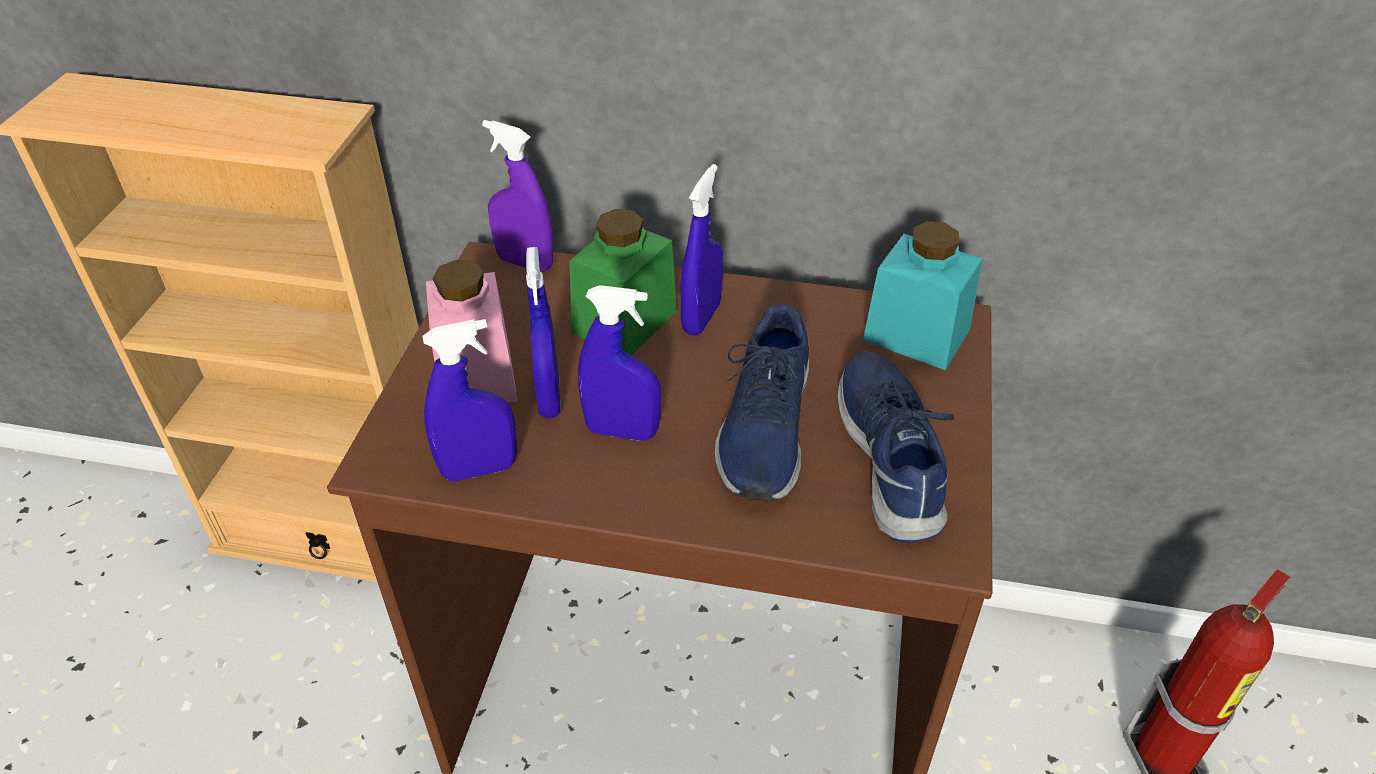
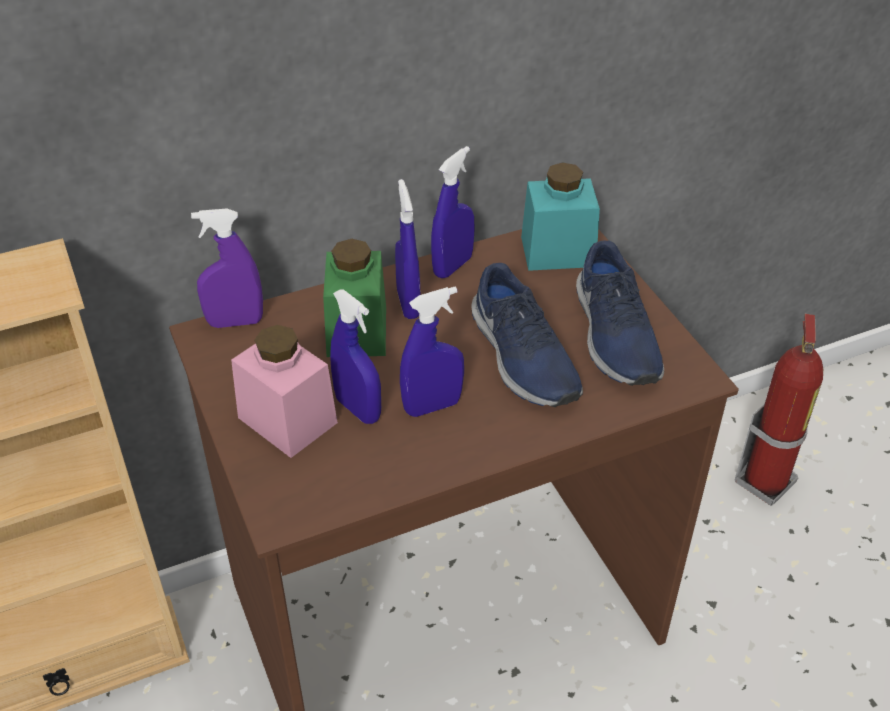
camera: 35 degrees left, 0 degrees up
(479, 469) = (360, 481): blue spray bottle -> blue spray bottle (452, 266)
(892, 455) = (614, 335): blue shoe -> blue shoe turned 150 degrees counterclockwise

